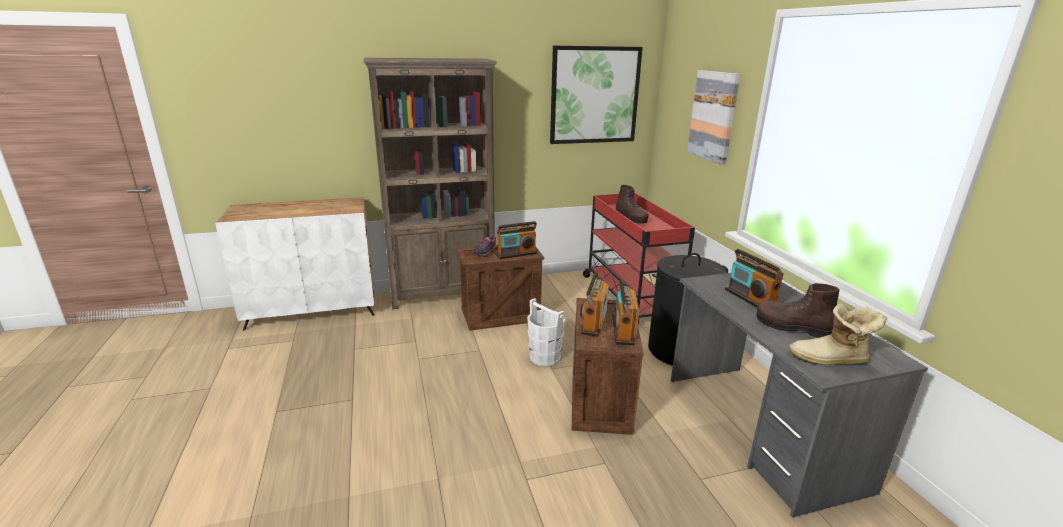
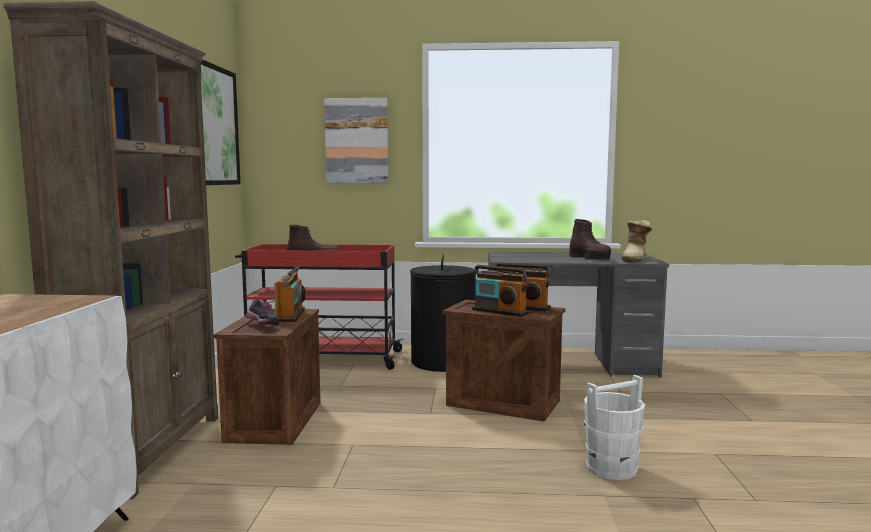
camera: 70 degrees left, 15 degrees down
(544, 356) = (403, 412): white bucket -> white bucket (611, 468)
(751, 299) = (542, 258): radio -> none
(792, 327) = (590, 258): brown boot -> brown boot turned 75 degrees counterclockwise

